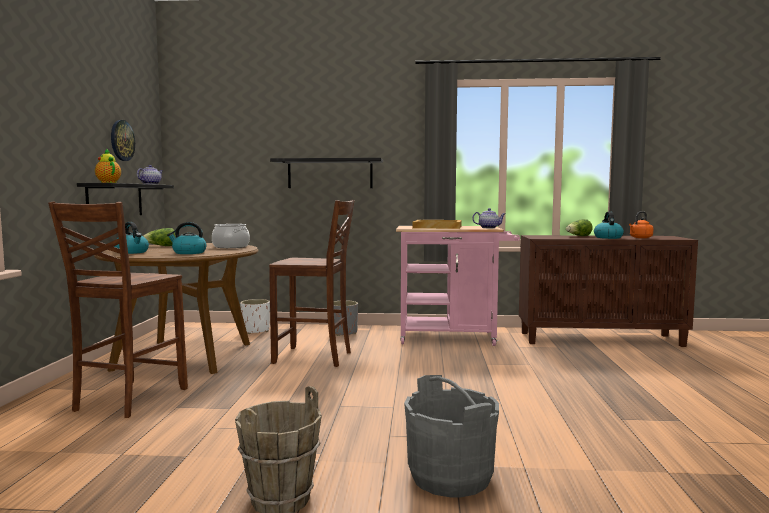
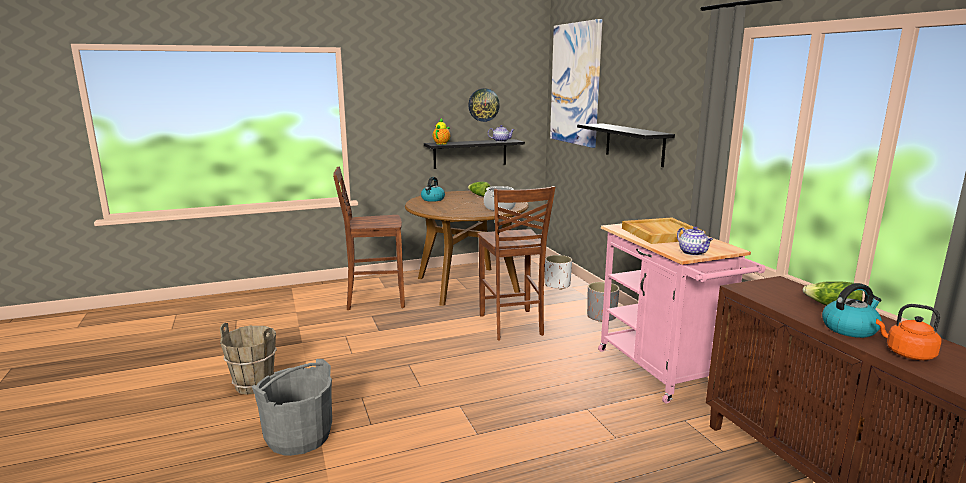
camera: 65 degrees right, 10 degrees up
(188, 253) = (445, 208): kettle -> none
(223, 124) = (575, 84): none -> picture

